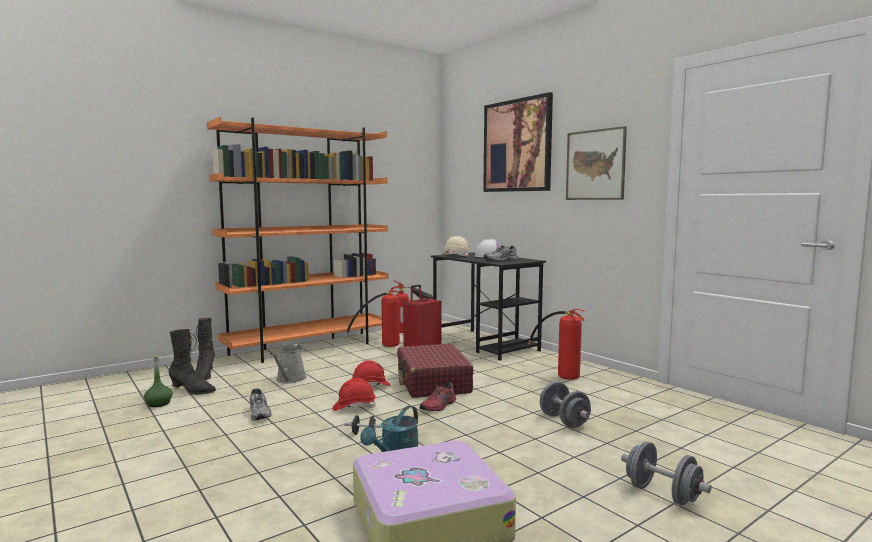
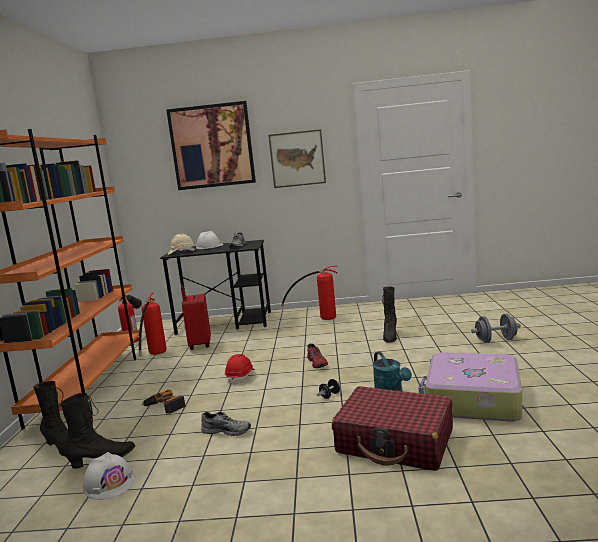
camera: 50 degrees left, 5 degrees up
(159, 404) = (109, 483): green bottle -> white hard hat
(290, 379) = (164, 406): grey watering can -> power drill
(354, 407) = (273, 390): red hard hat -> none
(433, 383) = (271, 355): red suitcase -> red suitcase (395, 441)
(564, 421) = (390, 336): grey dumbbell -> black boot

